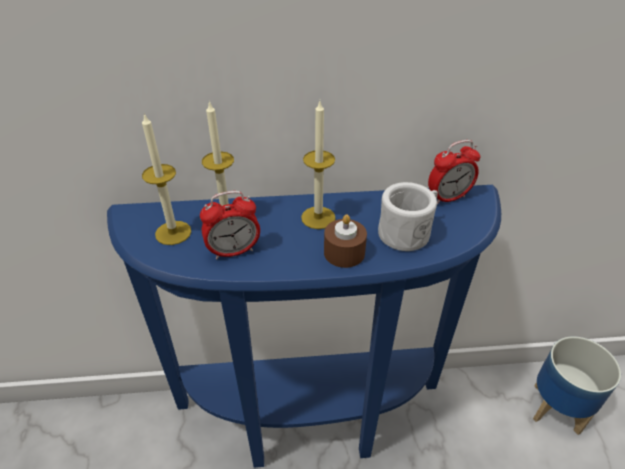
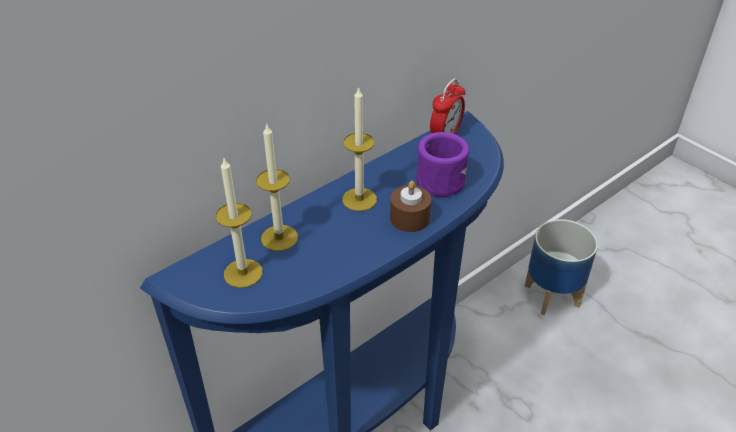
camera: 35 degrees left, 0 degrees up
(233, 251) = (317, 261): alarm clock -> none
(408, 232) = (442, 178): white mug -> purple mug

